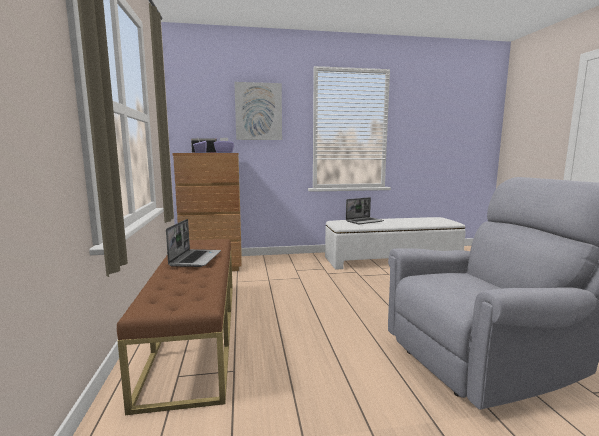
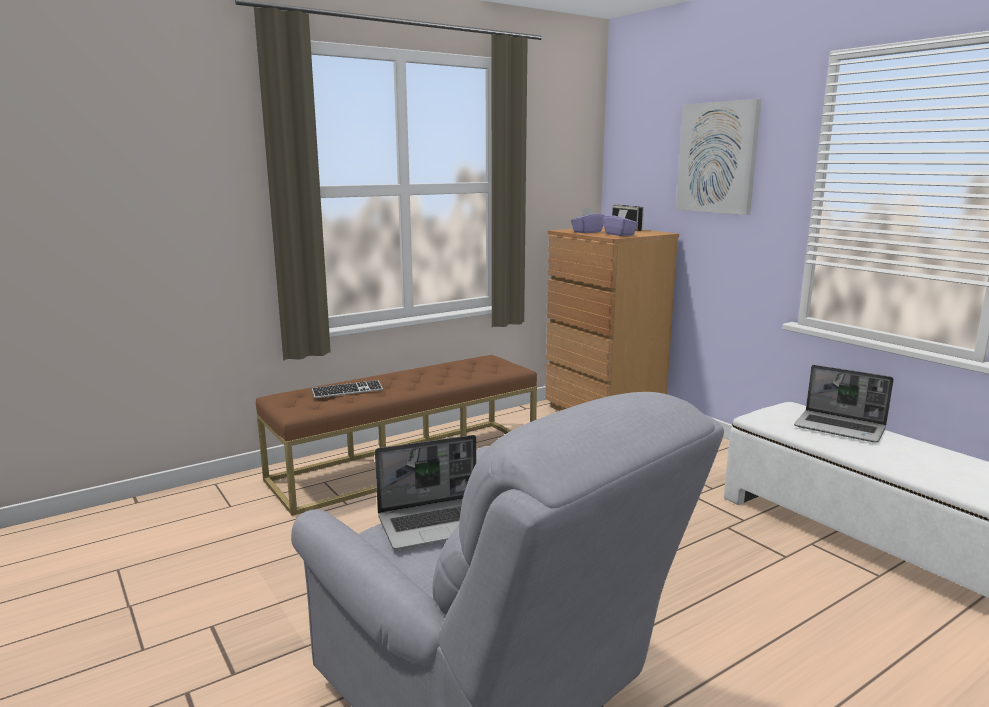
camera: 65 degrees right, 5 degrees up
(182, 282) = (347, 391): none -> keyboard
(195, 259) = (423, 377): laptop -> laptop (438, 524)

